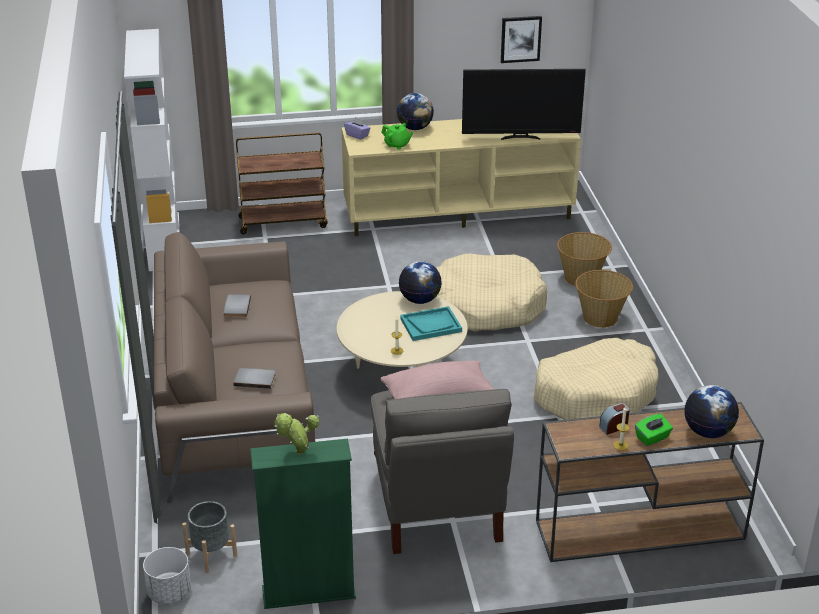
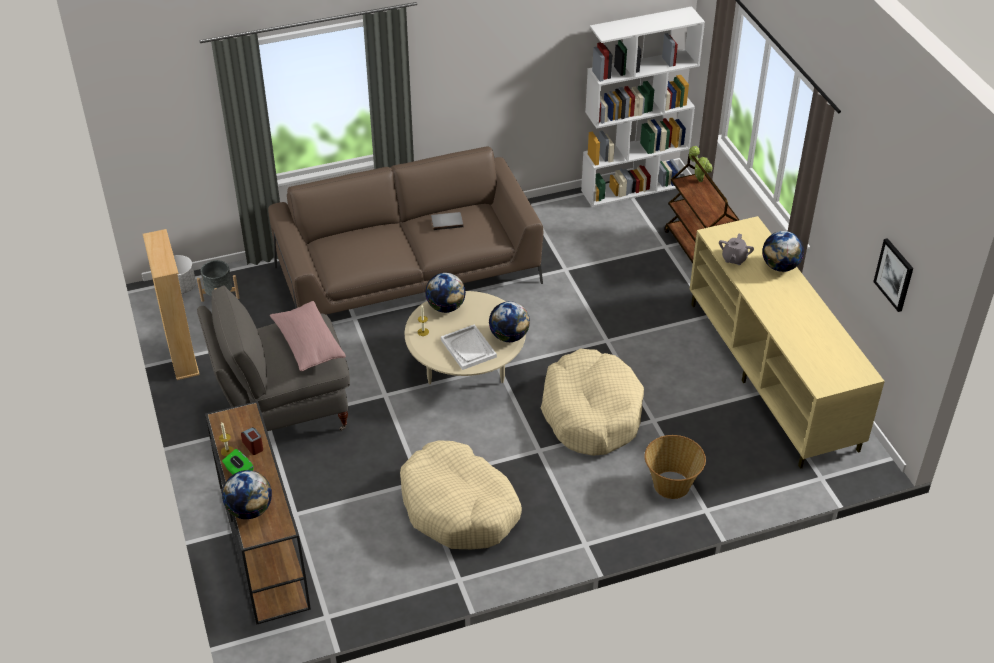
camera: 80 degrees right, 10 degrees up
(255, 379) = (346, 250): grey book -> none
(298, 453) = (159, 251): potted plant -> potted plant (698, 180)
(308, 593) = (182, 355): green bookcase -> beige bookcase
(357, 135) = (743, 229): purple tissue box -> none
(362, 333) = (446, 307): none -> globe
(397, 145) = (734, 259): green teapot -> grey teapot
(431, 325) = (468, 348): turquoise tray -> white tray
(520, 137) = (795, 348): television -> none
(600, 318) = (596, 505): basket -> none

